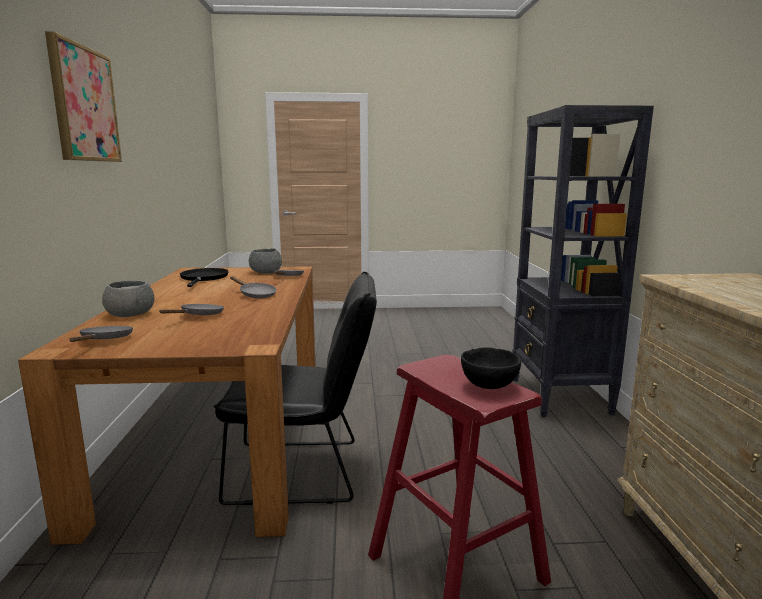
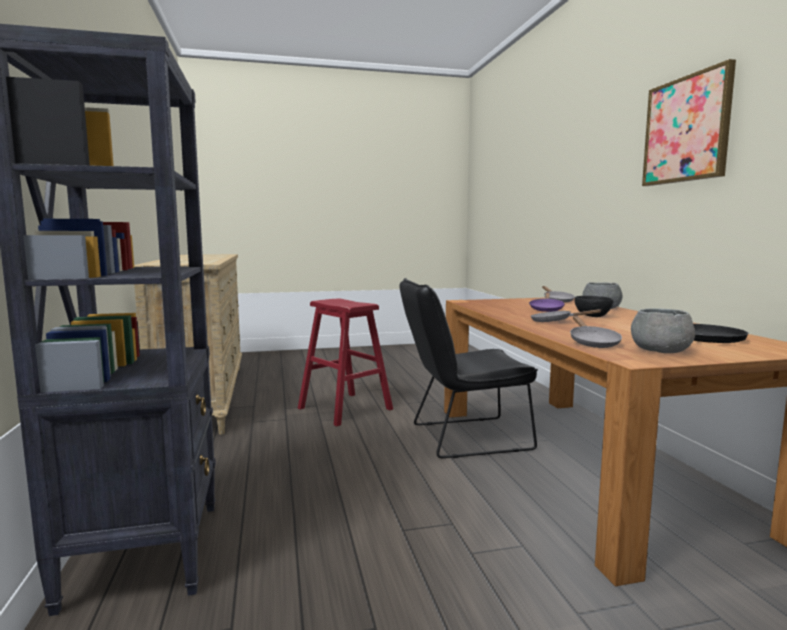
camera: 170 degrees right, 5 degrees down
(199, 316) = (546, 309): grey frying pan -> purple frying pan
(489, 386) = (332, 301): black bowl -> black bowl (592, 316)

